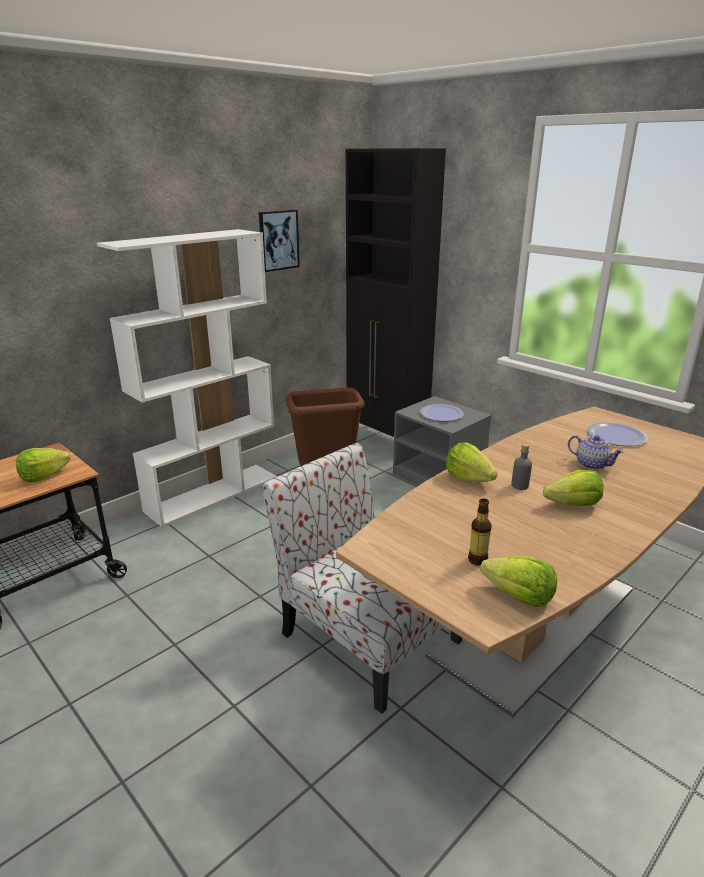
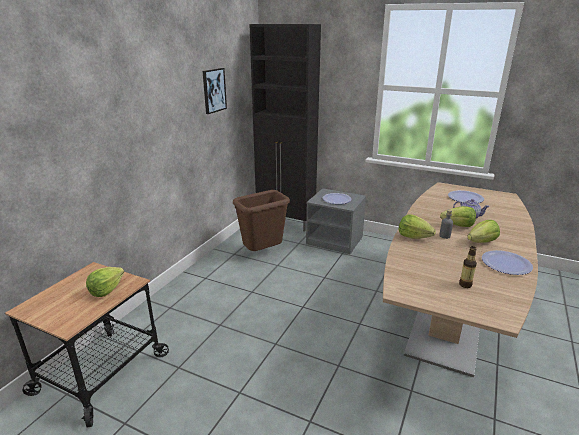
camera: 20 degrees left, 0 degrees up
(213, 493) = (191, 280): white bookcase -> none
(366, 636) = (361, 352): chair -> none
(518, 597) = (505, 301): lettuce -> lettuce (458, 225)
(580, 544) = (506, 263): none -> plate

